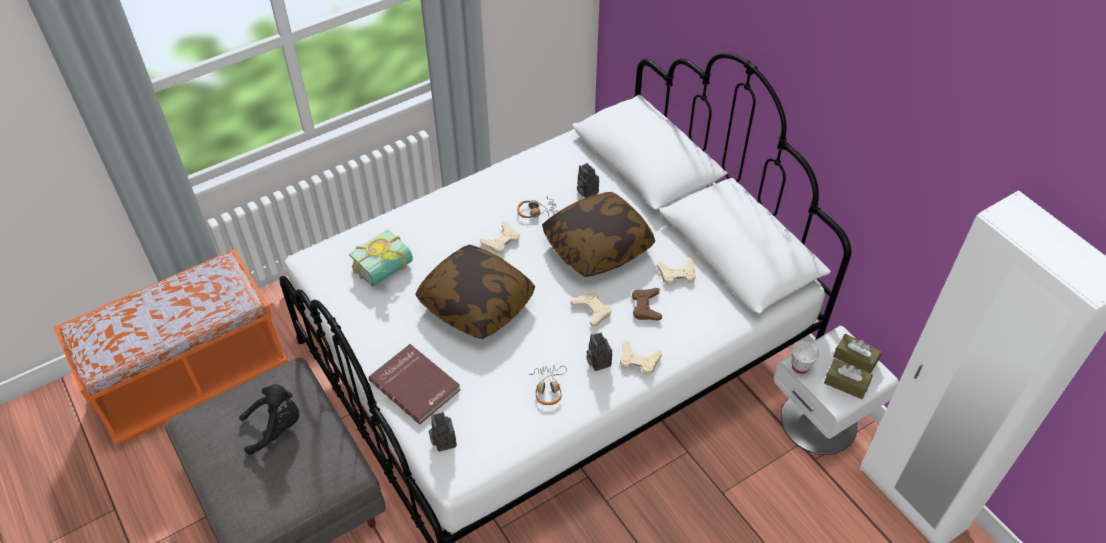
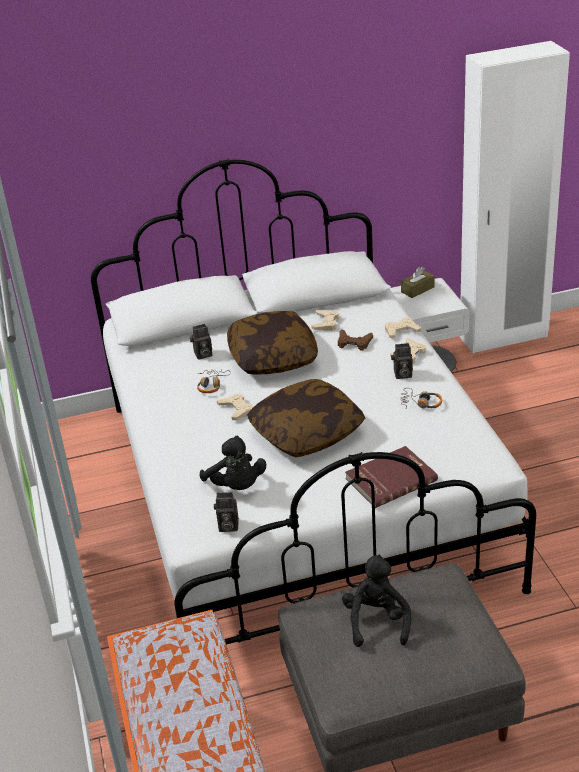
camera: 70 degrees left, 15 degrees down
(386, 271) = (236, 486): book -> black plush toy
(443, 440) = (459, 468): camera -> camera (227, 526)
(592, 310) = (345, 370): beige game controller -> beige game controller (401, 331)
(800, 367) = (415, 313): white cup -> none
(846, 383) = (438, 297): brown tissue box -> none

